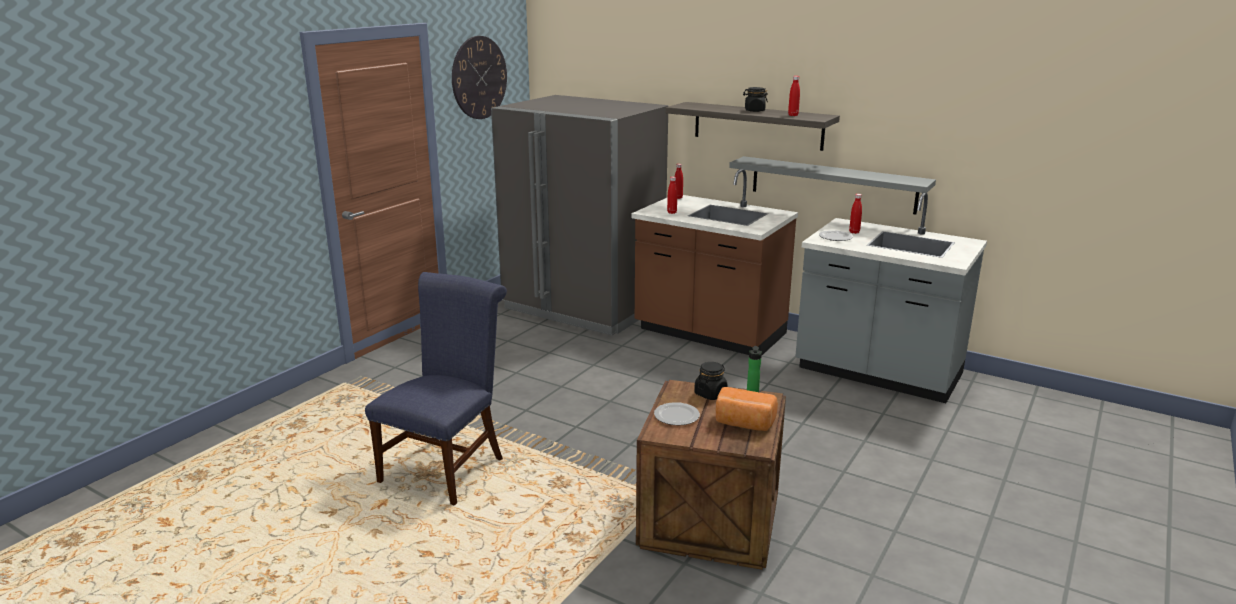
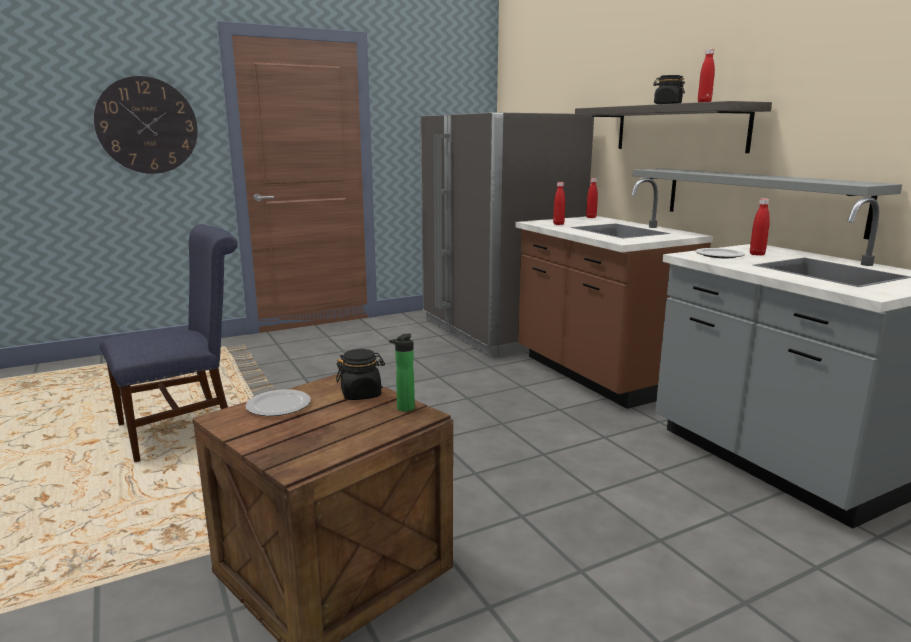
camera: 30 degrees right, 5 degrees down
(479, 77) = (430, 94): wall clock -> wall clock (147, 125)
(744, 424) = (334, 435): bread -> none

